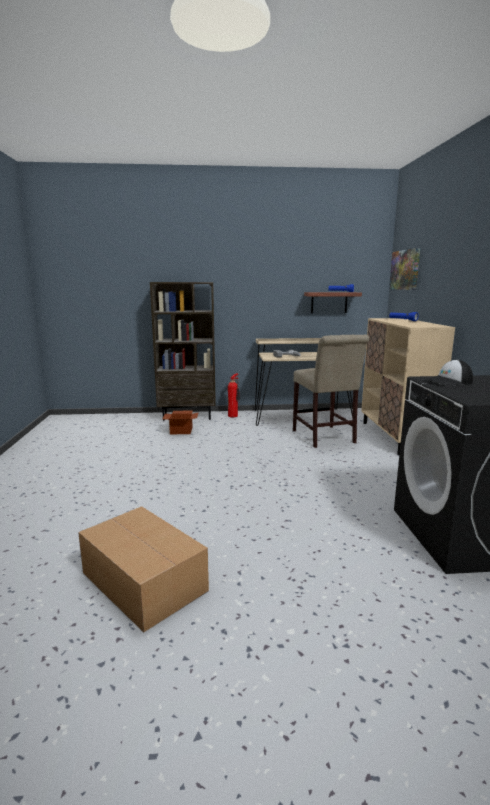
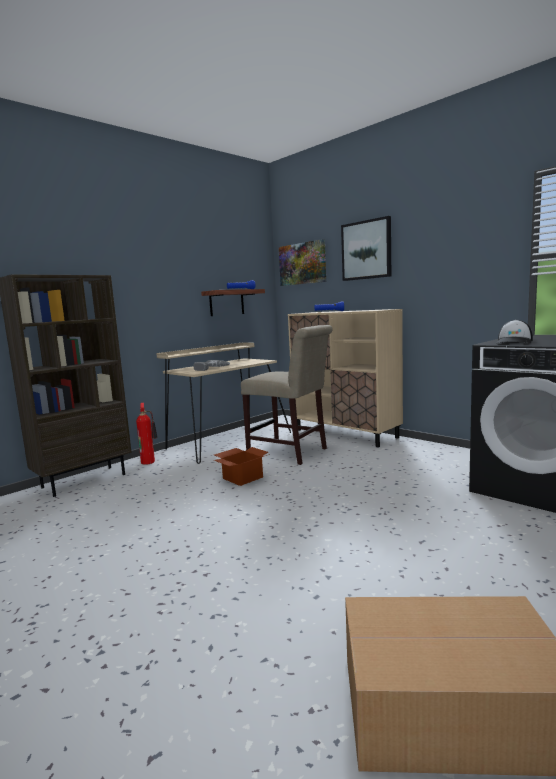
camera: 40 degrees left, 5 degrees down
(181, 430) = (109, 499): cardboard box -> cardboard box (242, 477)
(443, 262) = (366, 250): none -> picture

